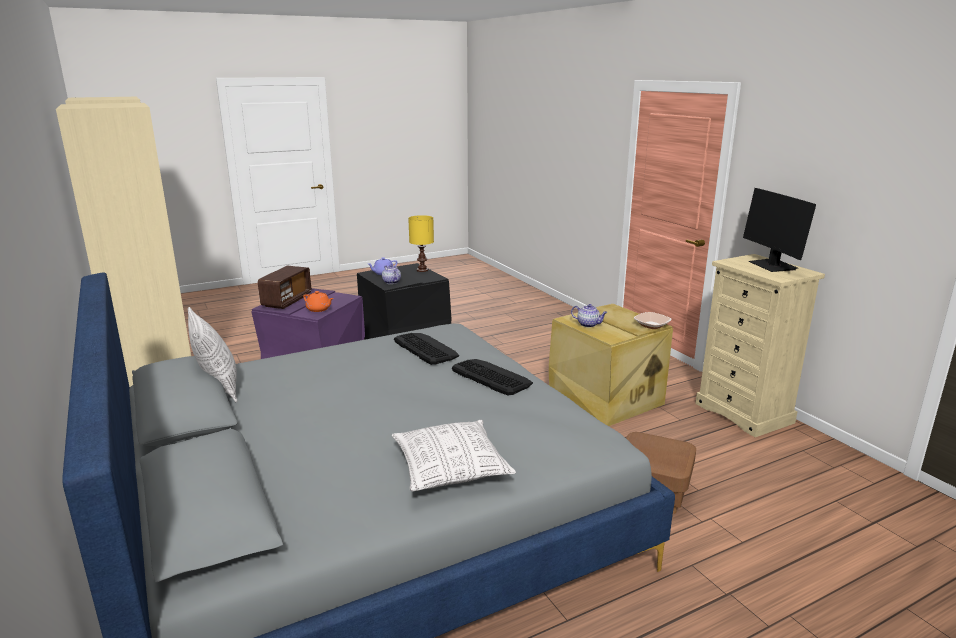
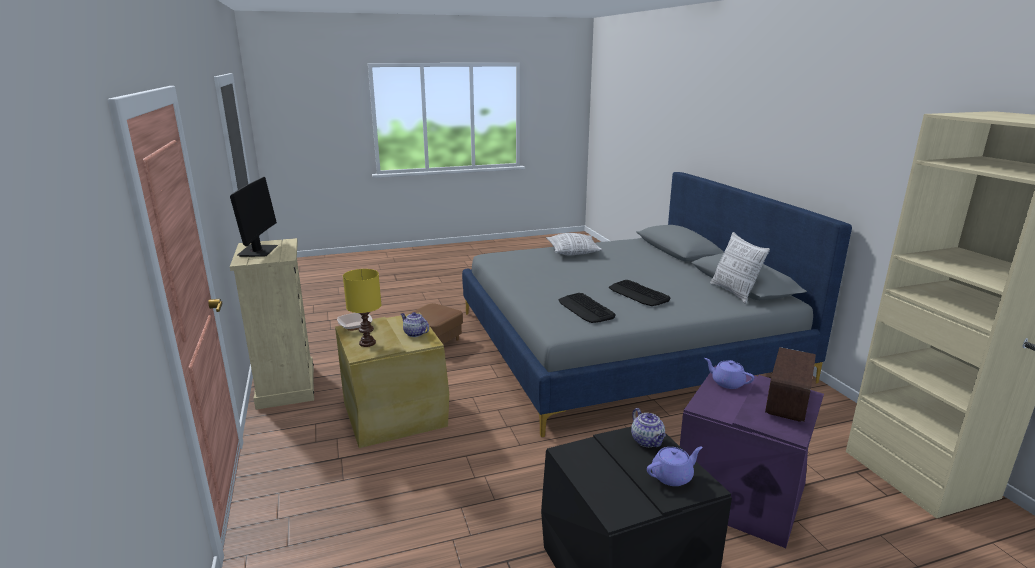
camera: 170 degrees left, 0 degrees up
(319, 309) = (727, 383): orange teapot -> purple teapot
(423, 270) = (594, 488): yellow table lamp -> yellow table lamp (366, 343)
(491, 377) = (538, 285): keyboard -> keyboard (638, 294)

